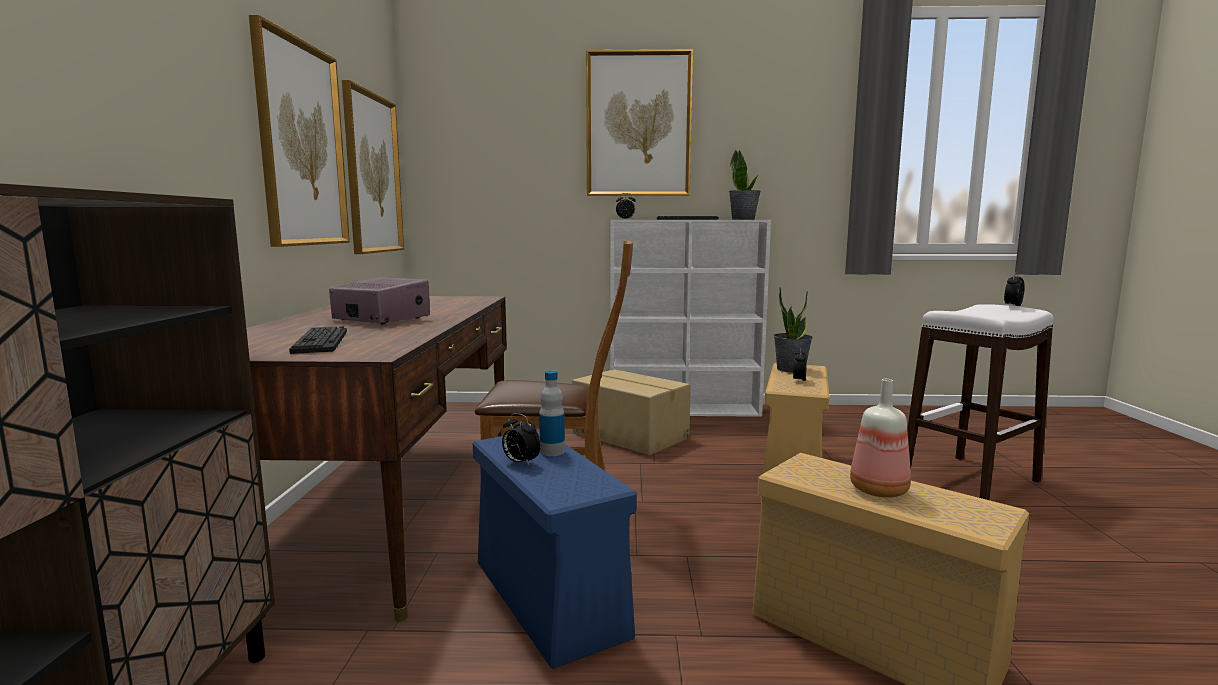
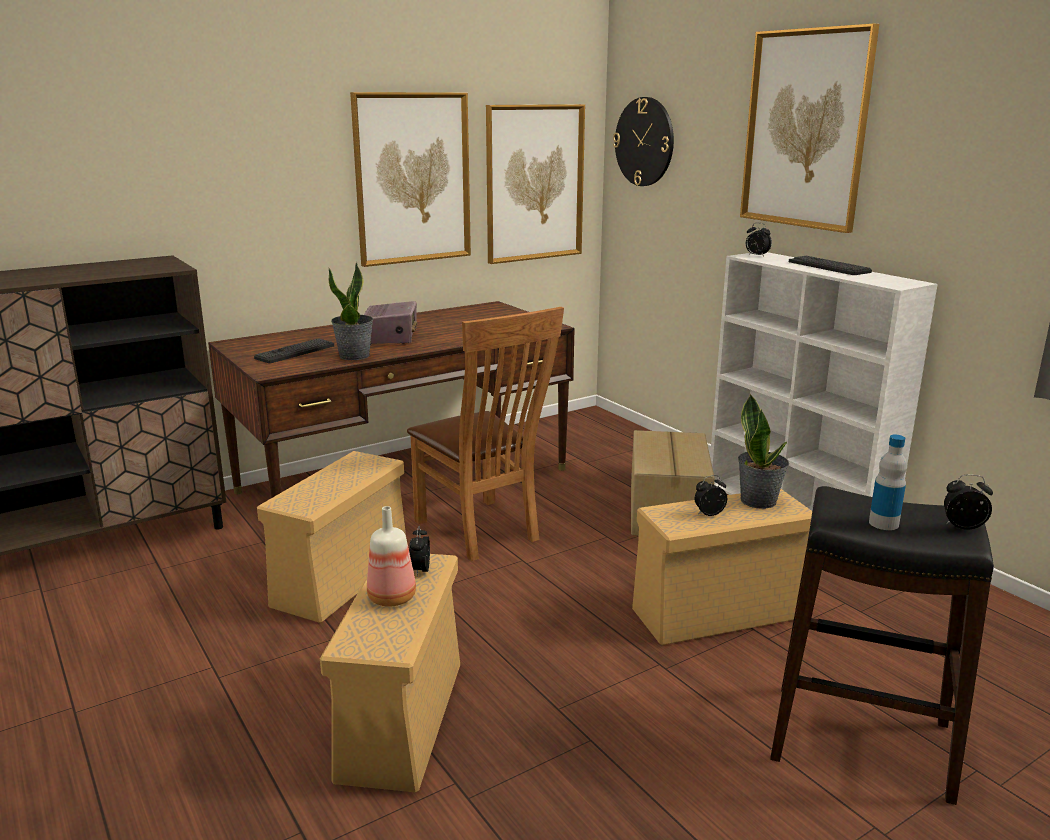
camera: 55 degrees right, 10 degrees up
(459, 142) = (644, 142): none -> wall clock
(520, 463) = (325, 475): alarm clock -> alarm clock (420, 570)
(546, 596) = (343, 577): blue storage box -> beige storage box
(552, 451) = (356, 476): bottle -> bottle (883, 523)
(743, 219) = (893, 280): potted plant -> potted plant (355, 356)
(970, 481) = (860, 741): white stool -> black stool

